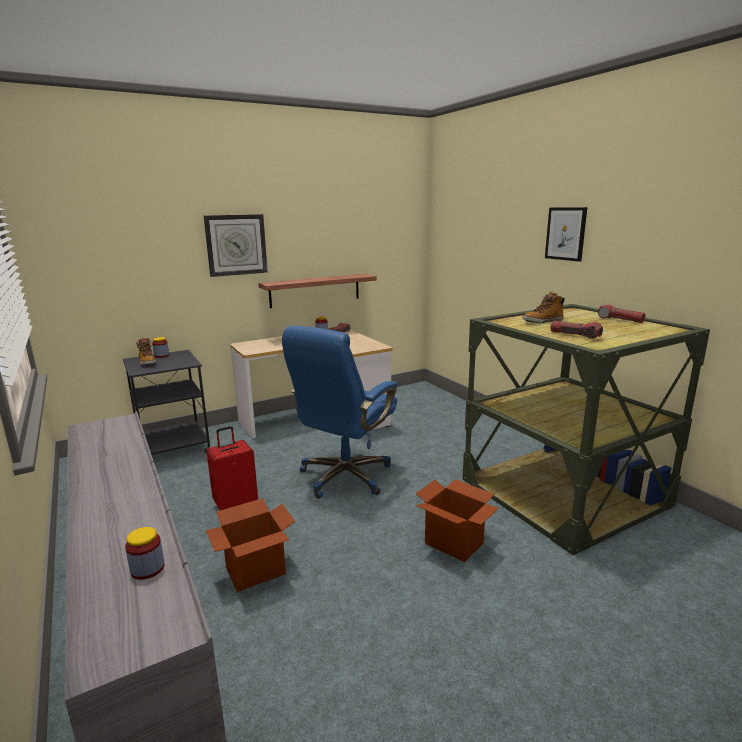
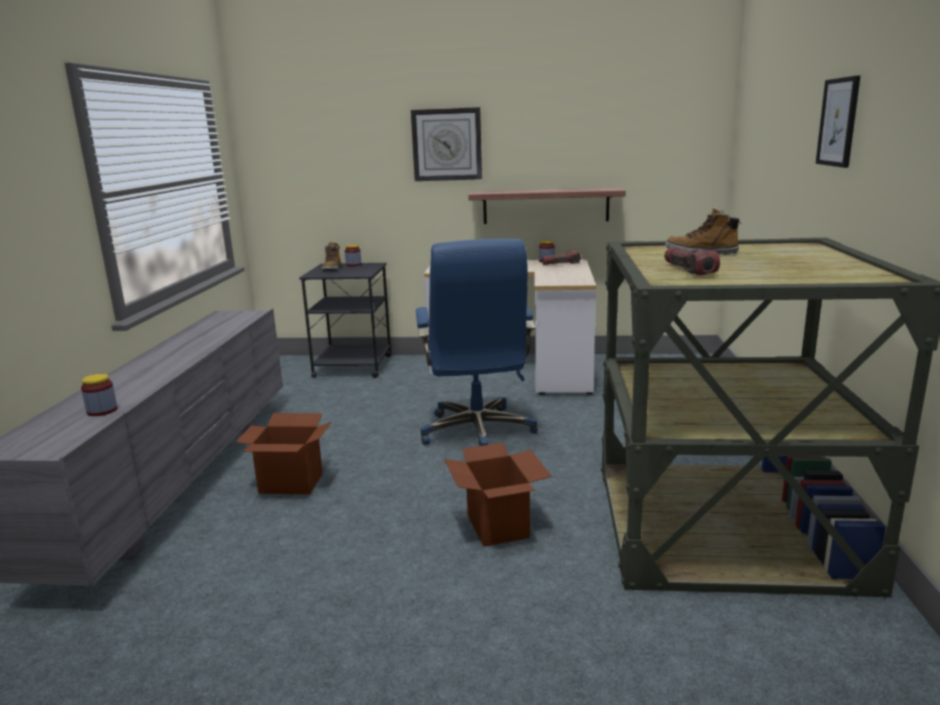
camera: 35 degrees right, 0 degrees up
(236, 505) = (343, 427): red suitcase -> none
(347, 475) = (476, 430): blue office chair -> blue office chair turned 75 degrees counterclockwise
(620, 320) = (833, 261): flashlight -> none

